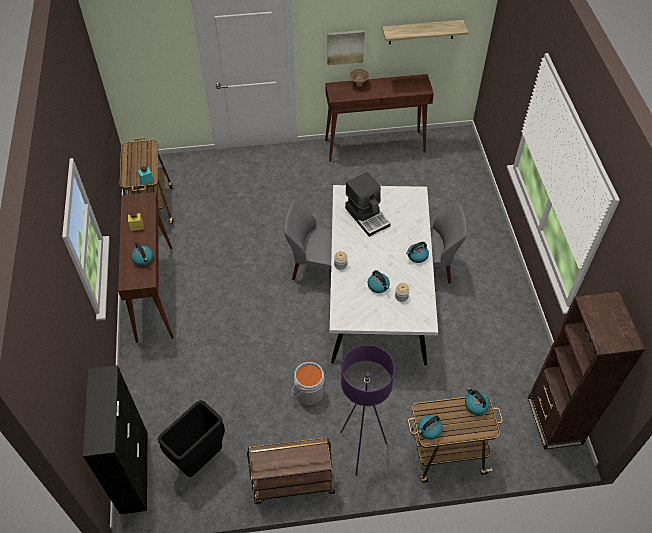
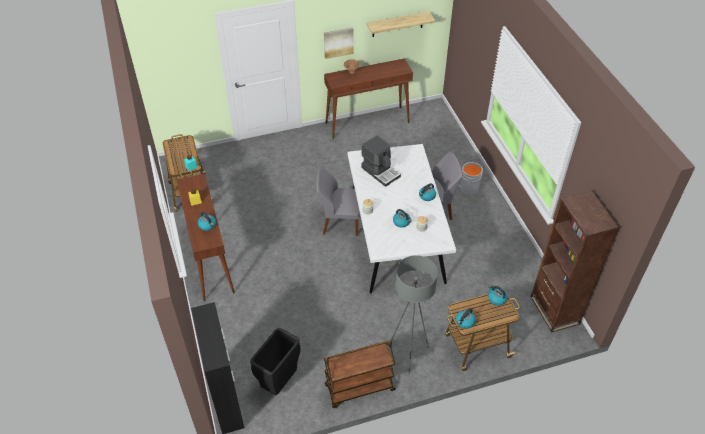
camera: 10 degrees left, 5 degrees down
(308, 392) = (356, 318): grey bucket -> grey bucket (468, 187)
(360, 449) = (408, 354): purple floor lamp -> grey floor lamp

